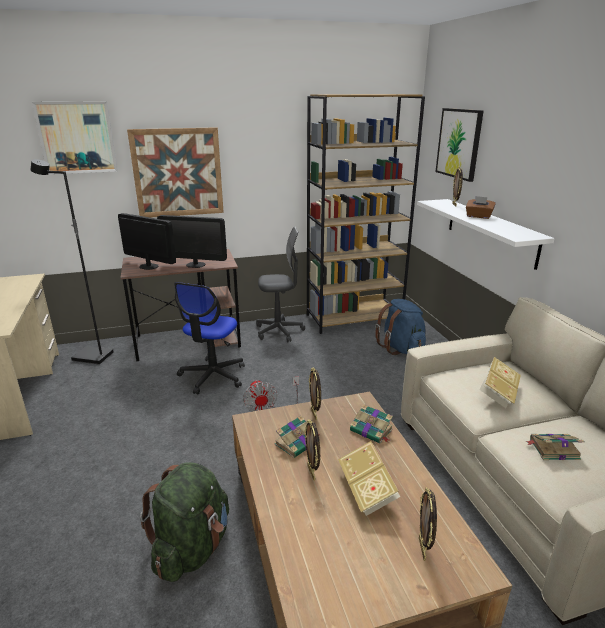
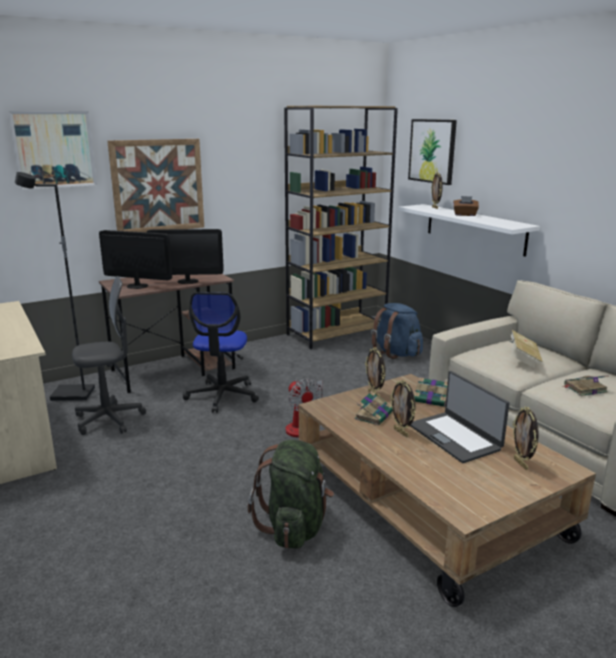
camera: 15 degrees left, 5 degrees down
(279, 331) = (267, 351): grey office chair -> grey office chair (109, 420)
(367, 490) = (455, 437): book -> laptop

